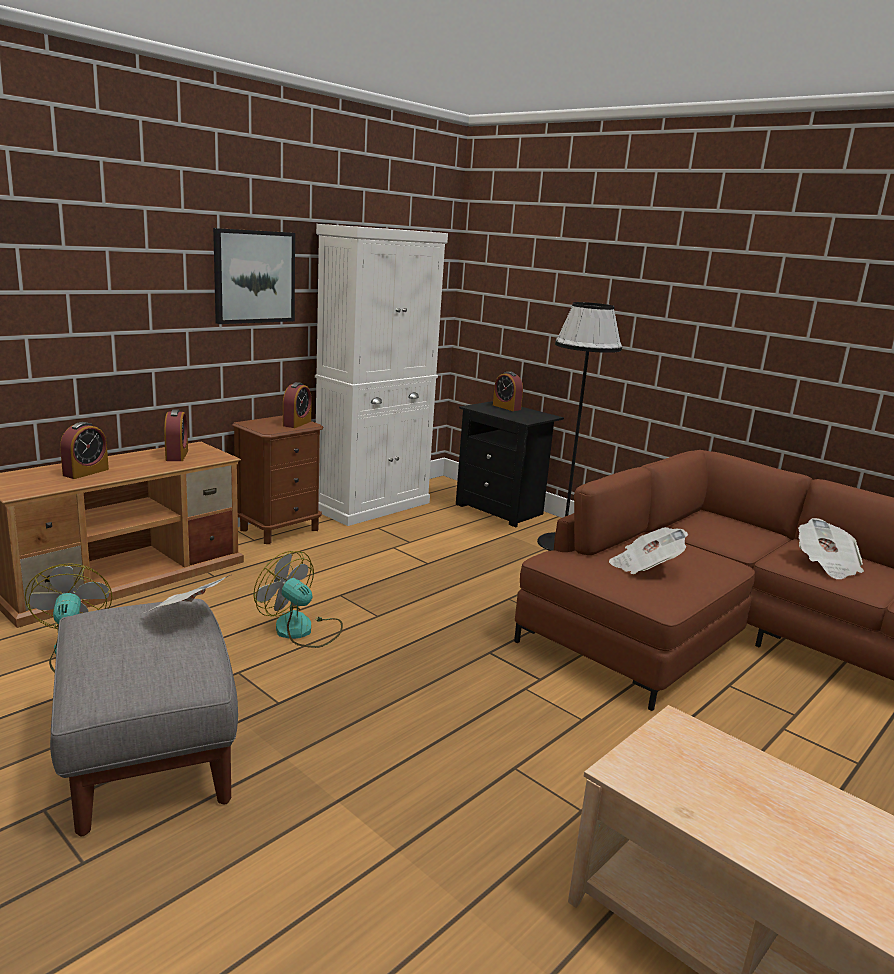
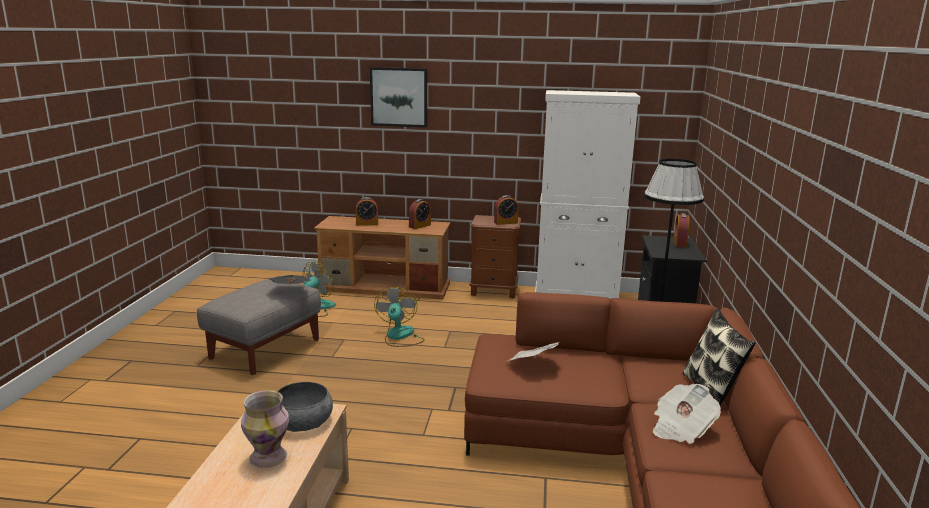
camera: 55 degrees right, 0 degrees up
(254, 276) = (496, 124): picture -> picture (399, 97)
(697, 753) = (302, 420): none -> grey bowl
(763, 530) = (711, 392): none -> pillow
(801, 819) = (268, 457): none -> vase

